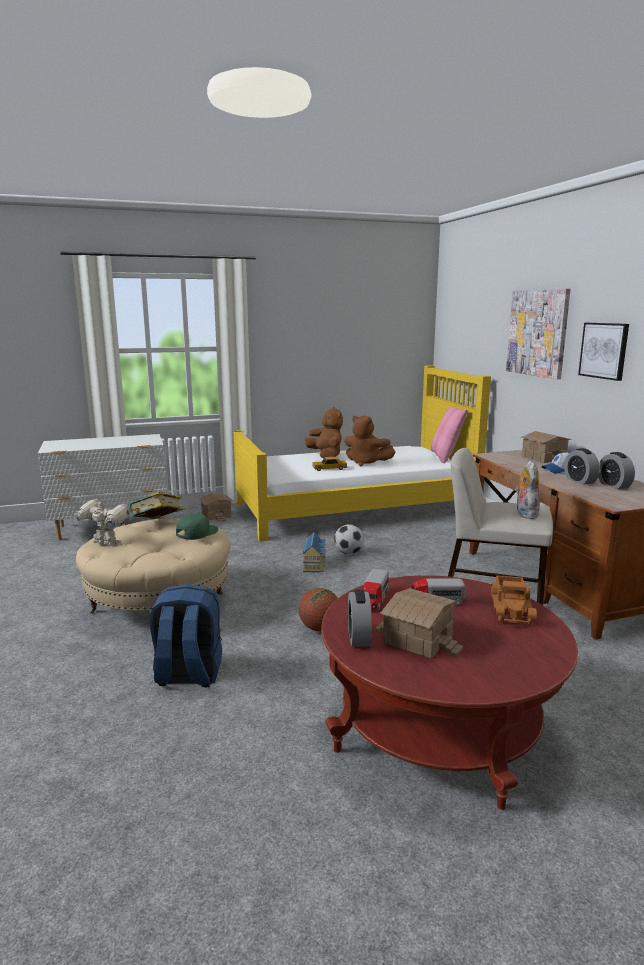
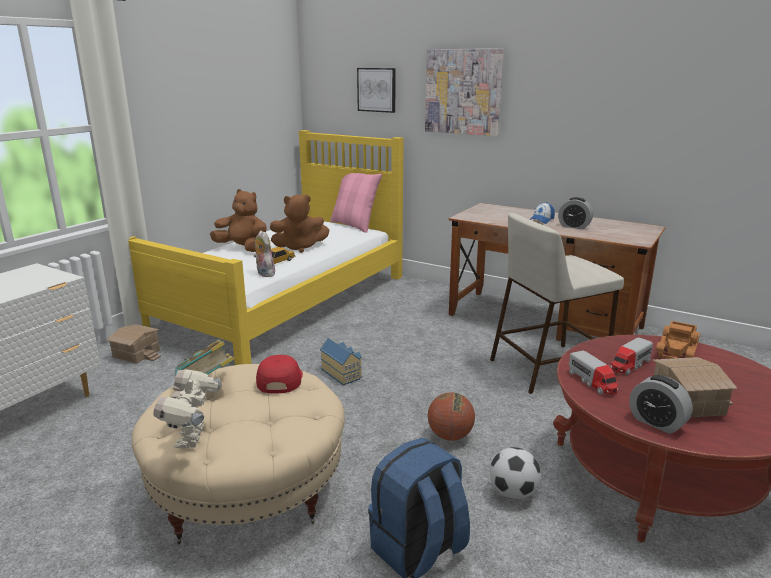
camera: 40 degrees left, 5 degrees up
(105, 544) = (193, 438): toy robot -> toy robot turned 75 degrees counterclockwise
(196, 532) = (279, 379): green cap -> red cap
(348, 553) = (353, 349): football -> football (513, 493)
(512, 608) = (678, 349): toy truck -> toy truck turned 60 degrees clockwise
(524, 514) = (583, 265): plush toy -> plush toy (264, 273)
(544, 458) = (505, 211): toy house -> none
(604, 350) = (550, 107): picture -> picture (377, 90)
(614, 485) = (600, 225): alarm clock -> none

